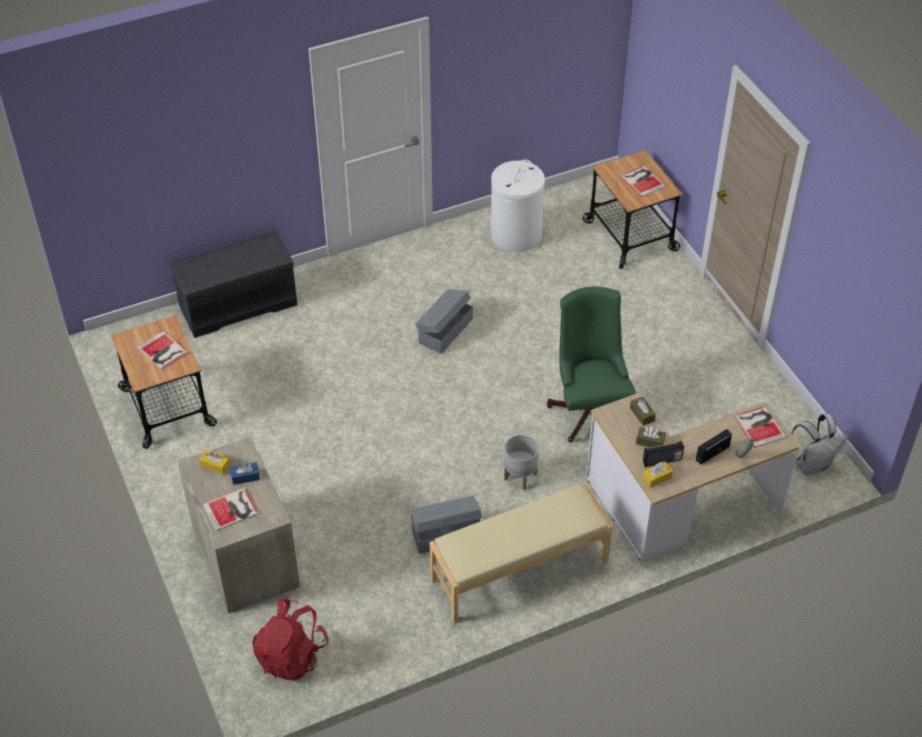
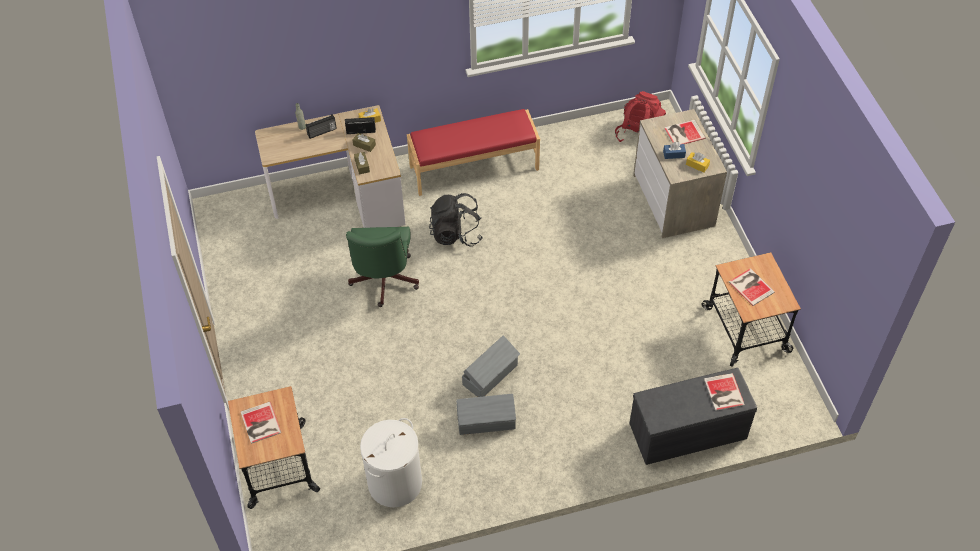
camera: 170 degrees left, 5 degrees up
(446, 534) = (522, 198): grey storage box -> grey storage box (486, 421)
(519, 571) = (474, 167): beige bench -> red bench
(520, 476) = (456, 234): grey planter -> black backpack
(759, 426) = (277, 147): book -> book (723, 393)
(812, 465) = (226, 215): white backpack -> none

